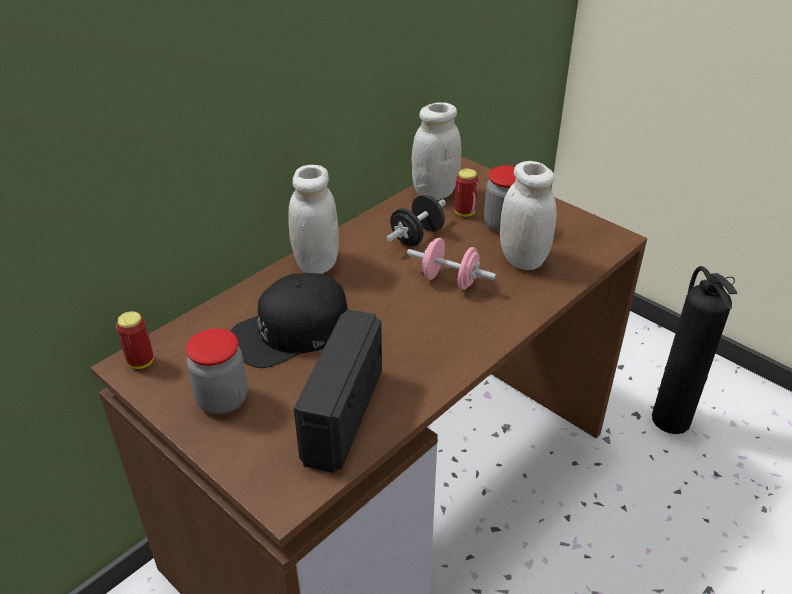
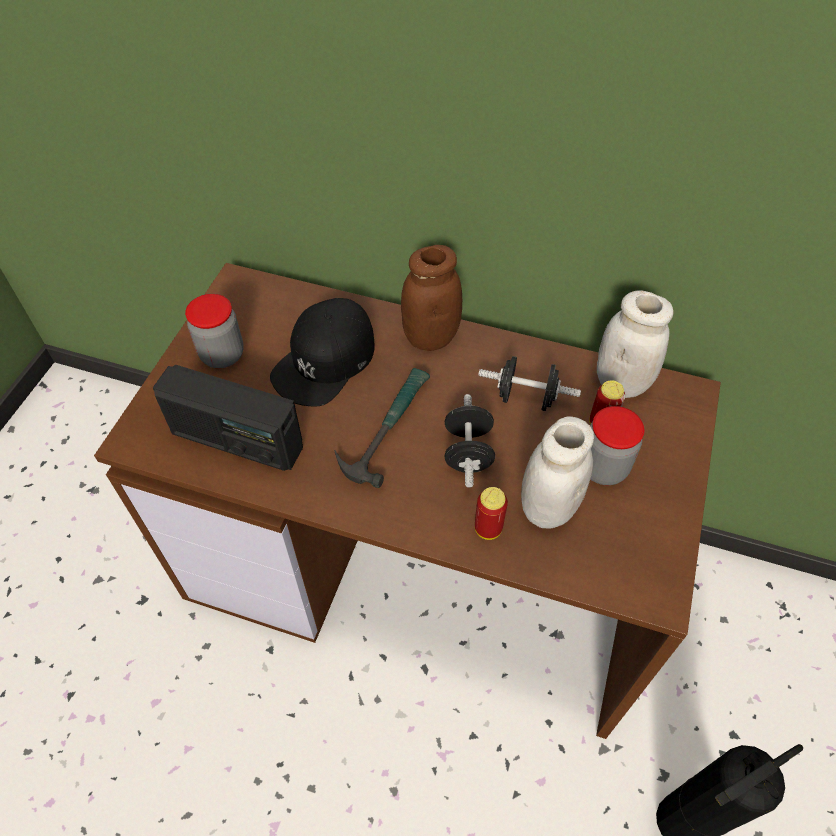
camera: 65 degrees right, 15 degrees up
(141, 362) = (243, 287): can -> can (488, 528)
(290, 331) = (325, 360): black cap -> black cap turned 90 degrees counterclockwise
(316, 263) = (430, 337): white jar -> brown jar
(341, 415) = (236, 440): radio -> radio turned 150 degrees counterclockwise
(395, 316) = (386, 427): none -> hammer
(450, 280) = (468, 452): pink dumbbell -> black dumbbell

